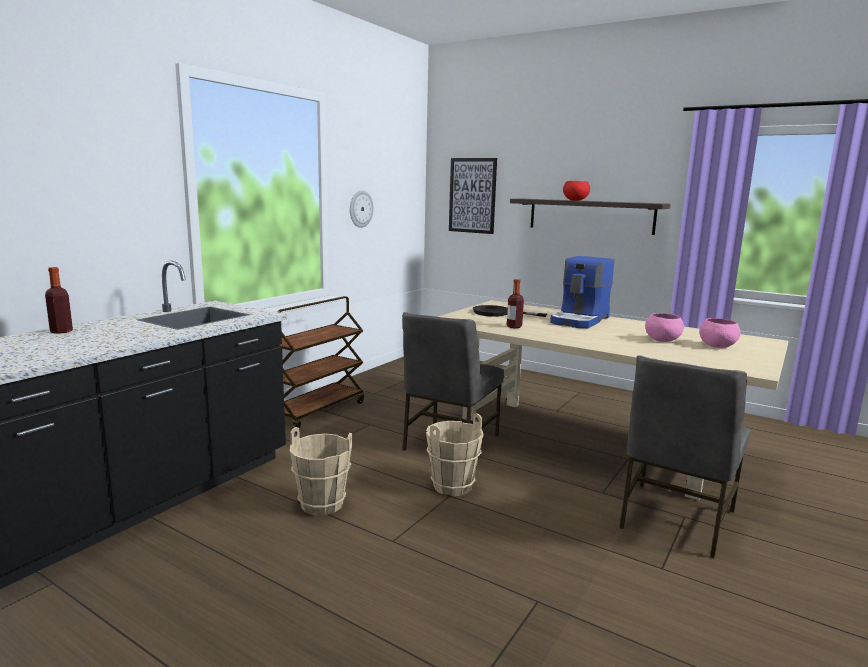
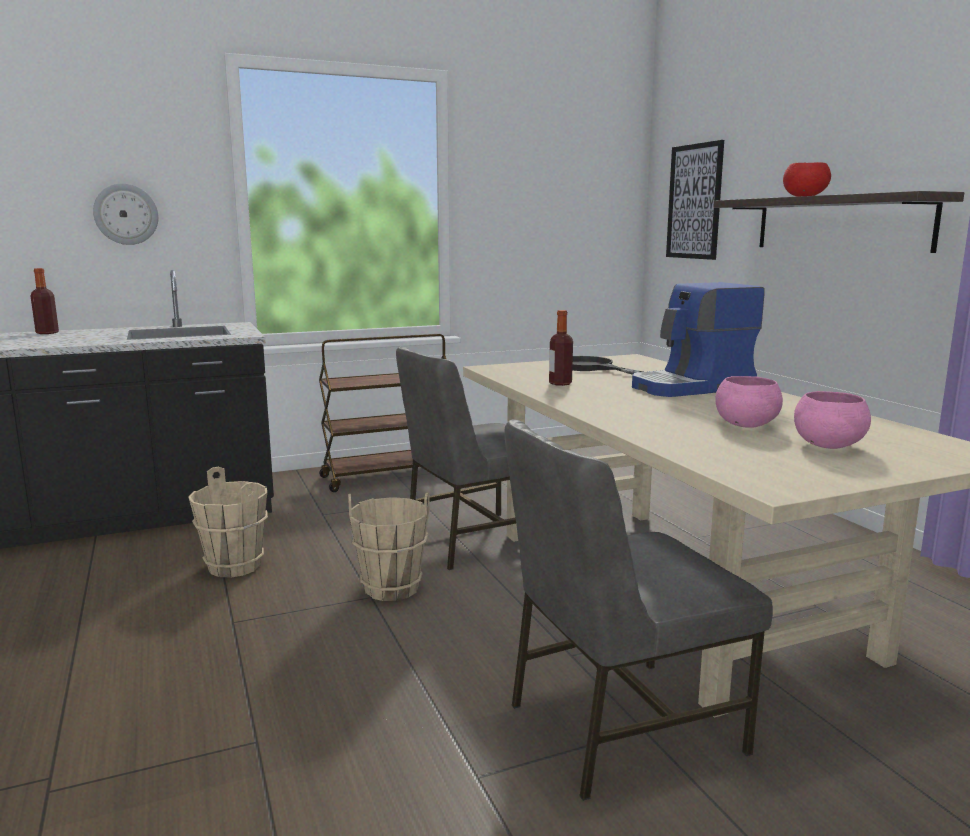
camera: 35 degrees right, 0 degrees up
(360, 209) = (511, 223): wall clock -> wall clock (126, 214)

